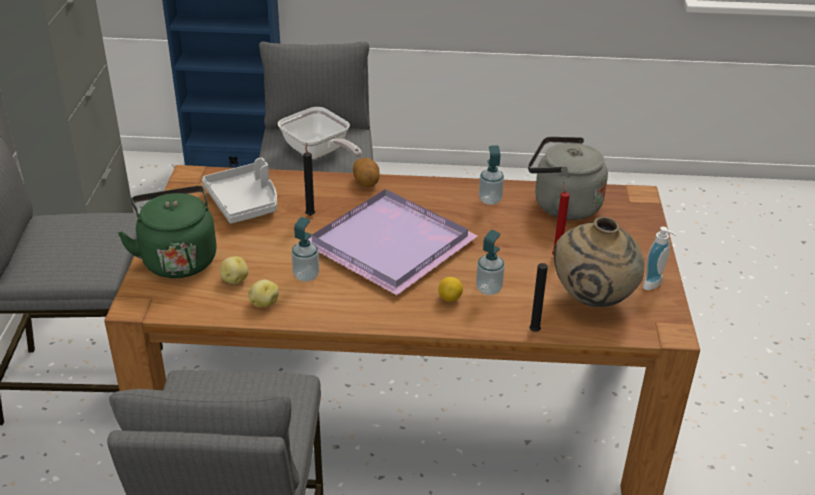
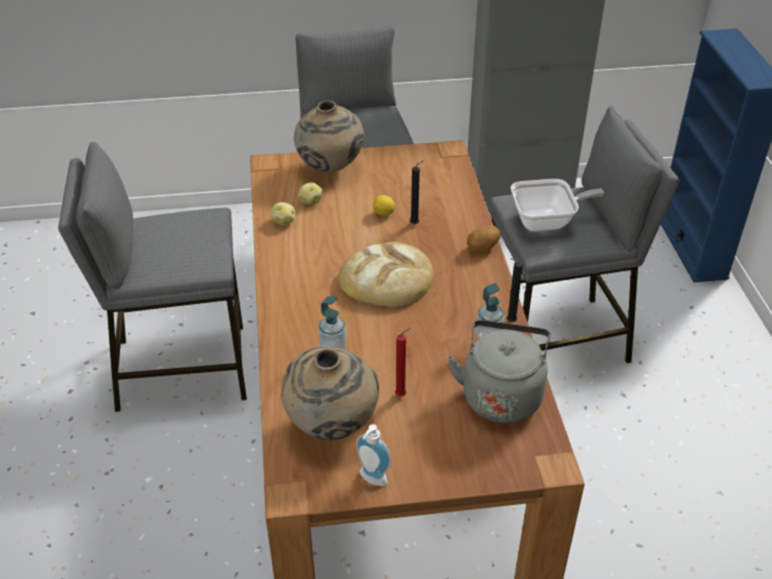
camera: 80 degrees right, 5 degrees up
(178, 258) = (330, 169): green kettle -> beige vase
(244, 202) = (420, 185): grey tray -> none
(306, 275) = (325, 236): soap dispenser -> none
(319, 153) = (549, 221): frying pan -> frying pan turned 135 degrees counterclockwise
(393, 243) = (387, 279): purple tray -> bread
(450, 298) = (312, 324): lemon -> lemon (384, 214)
(534, 332) = (273, 385): black candle -> black candle (509, 321)

